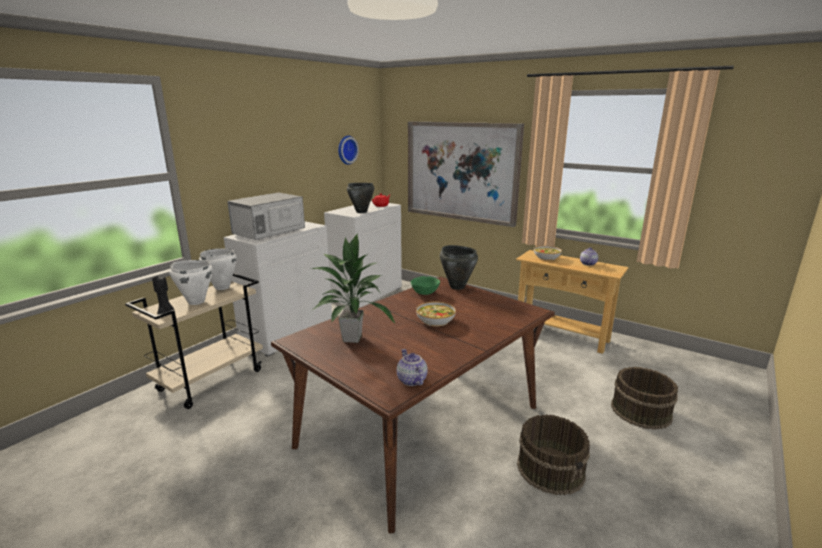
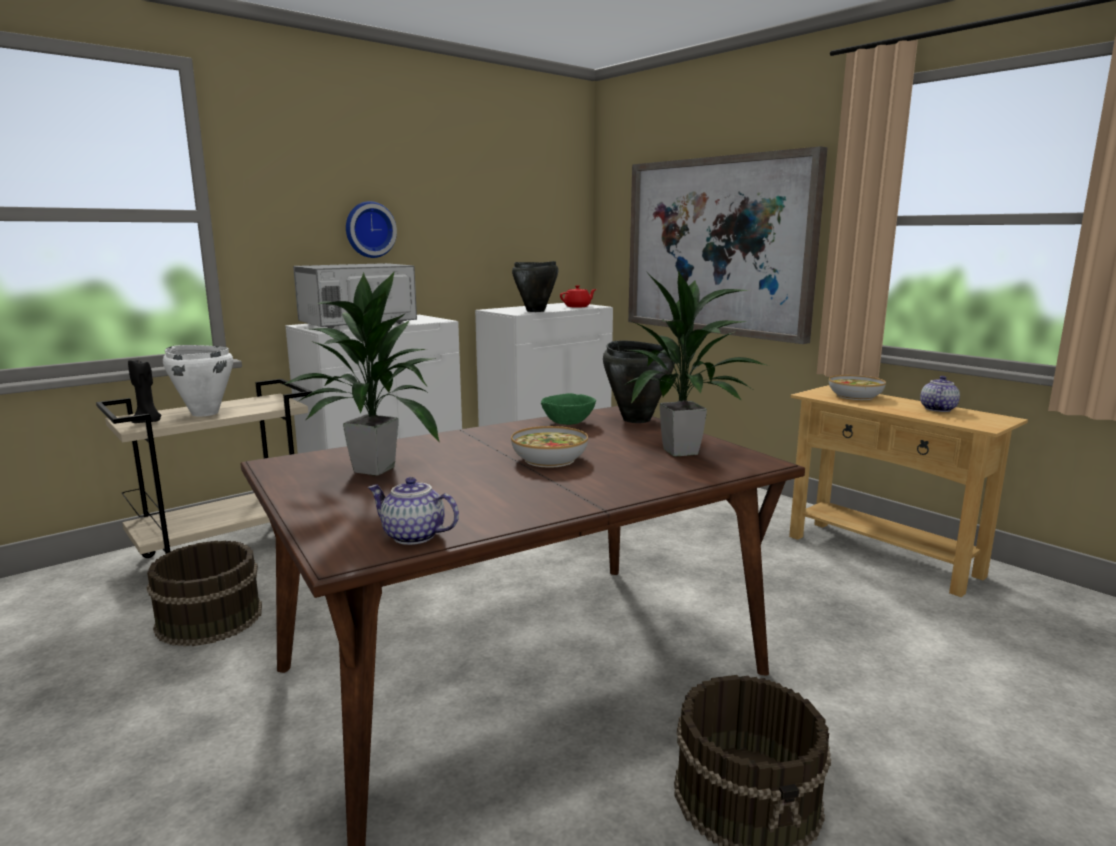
camera: 15 degrees right, 5 degrees down
(222, 287) = (261, 400): white cooking pot -> none
(346, 150) = (524, 211): wall clock -> wall clock (369, 229)
(411, 380) = (412, 536): teapot -> teapot turned 60 degrees counterclockwise
(495, 308) = (682, 452): none -> potted plant
(640, 411) = (1010, 718): brown bucket -> brown bucket (208, 618)

